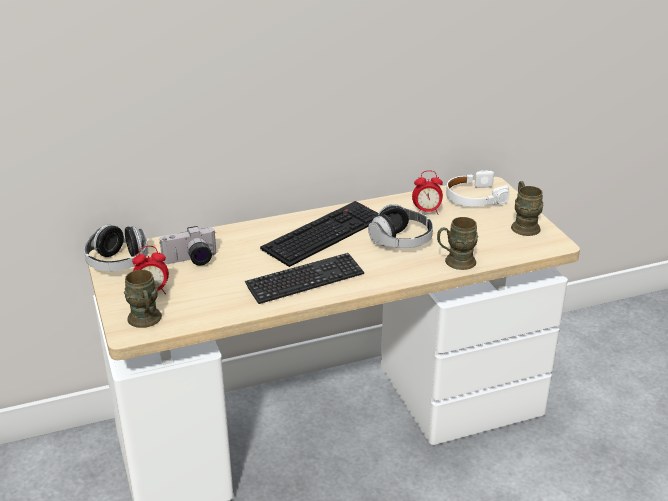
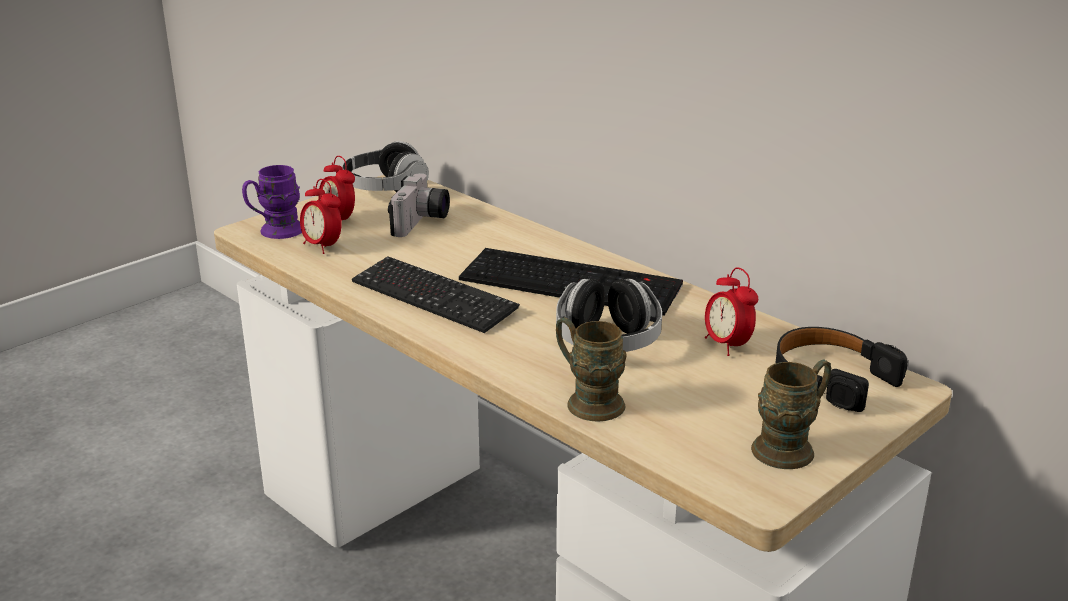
camera: 65 degrees right, 5 degrees down
(146, 321) = (275, 232): brown mug -> purple mug
(191, 261) = (422, 223): camera -> camera turned 120 degrees counterclockwise
(191, 306) = (322, 246): none -> alarm clock
(474, 198) = (831, 378): white headphones -> black headphones

